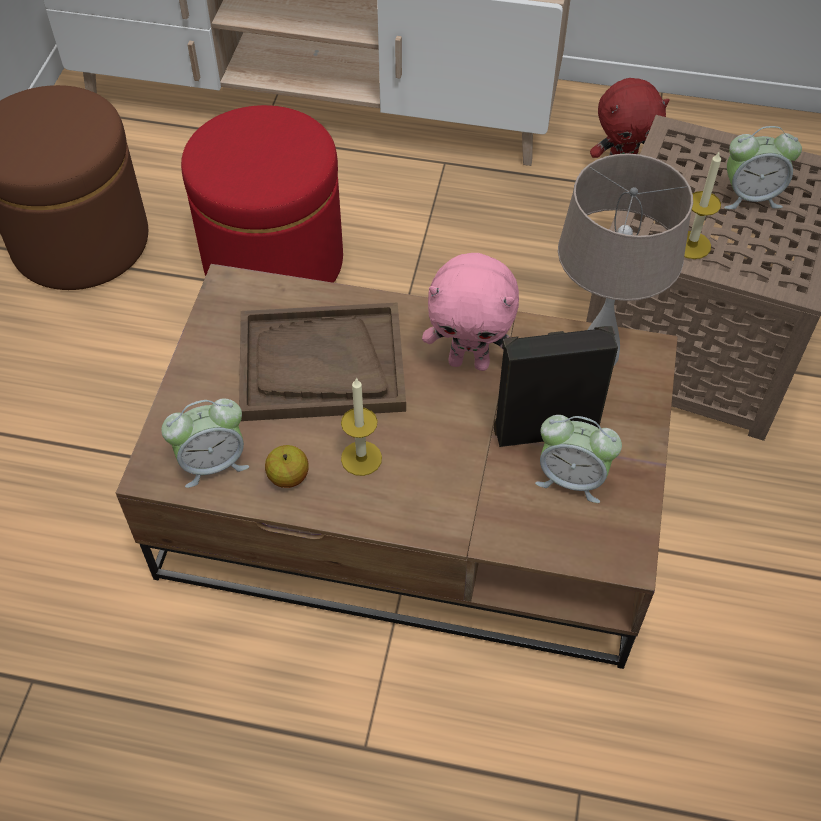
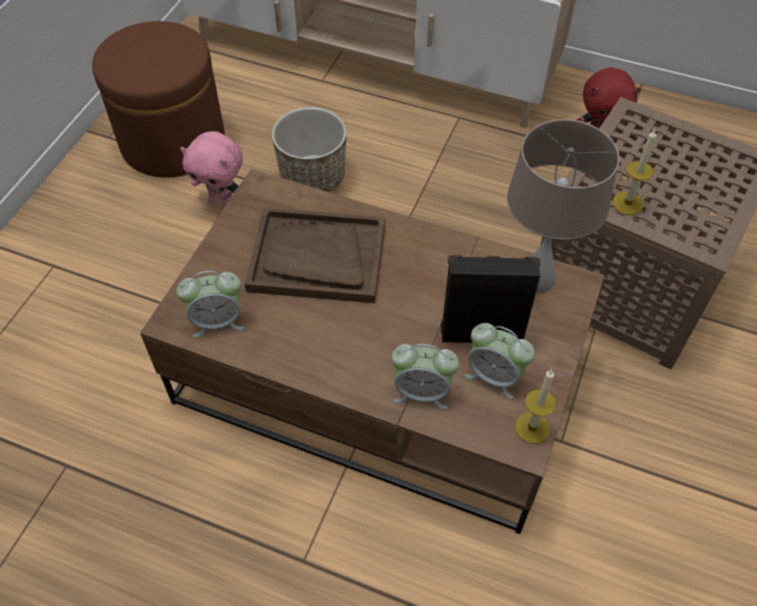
camera: 10 degrees right, 0 degrees up
(273, 262) = (312, 176): red ottoman -> planter
(288, 477) = (272, 340): apple -> none
(361, 458) = (332, 334): candle -> candle (532, 428)
(469, 362) = (433, 271): pink plush toy -> pink plush toy (222, 202)
(750, 196) = (684, 171): alarm clock -> alarm clock (422, 392)

